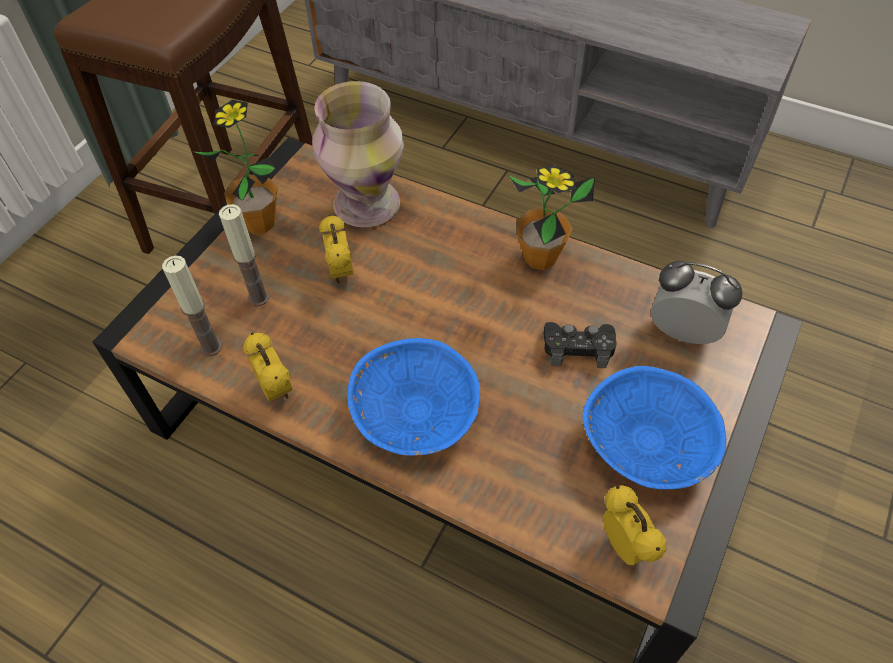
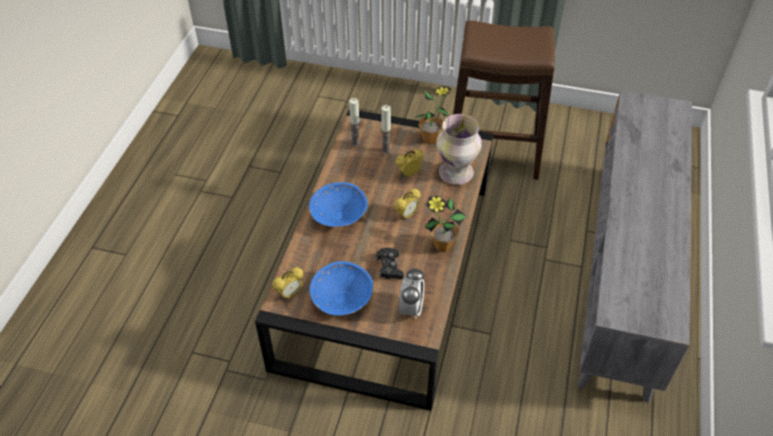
camera: 75 degrees right, 5 degrees down
(276, 390) = (339, 168): alarm clock -> alarm clock (407, 215)

